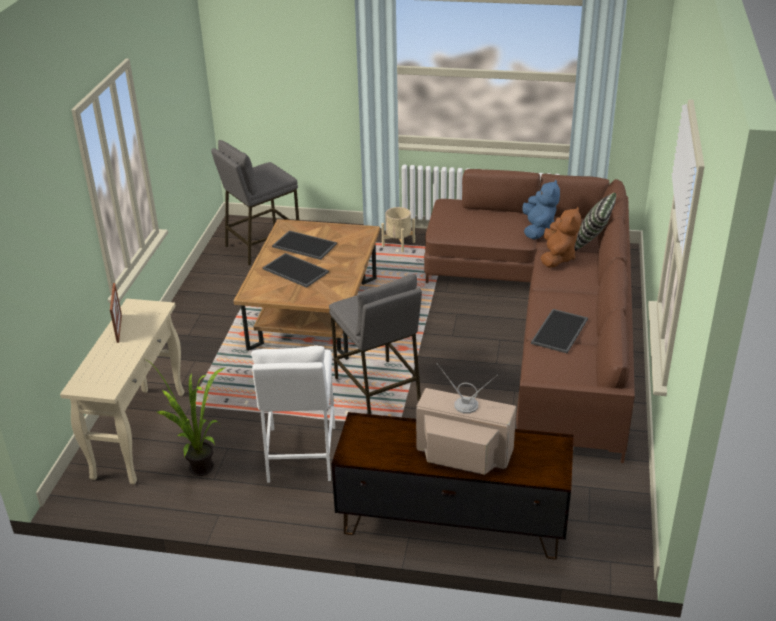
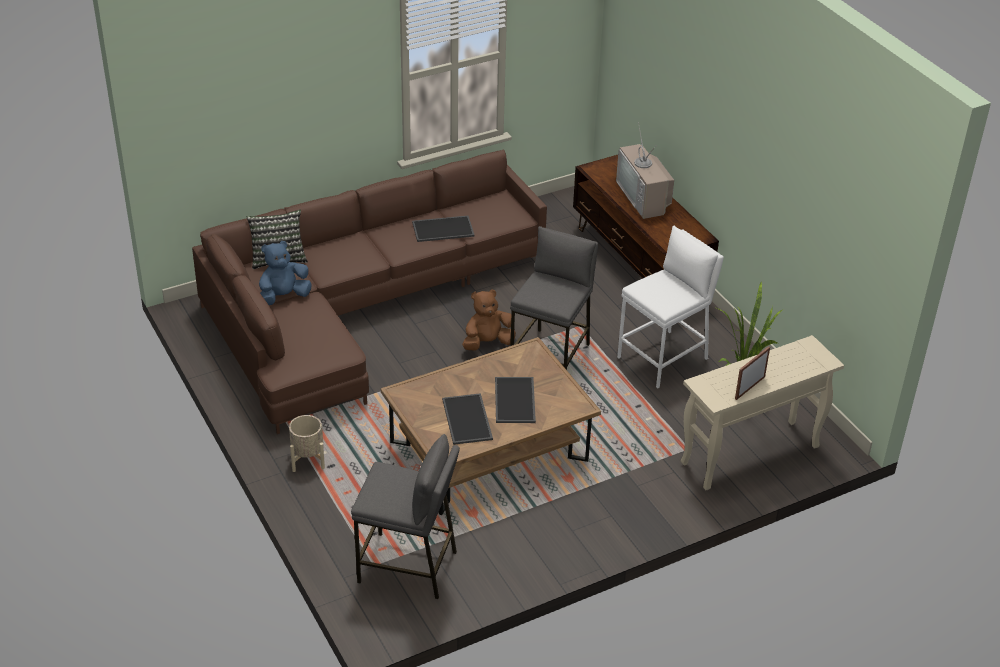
camera: 130 degrees left, 5 degrees up
(557, 257) = (328, 267): brown plush toy -> brown plush toy (487, 343)

